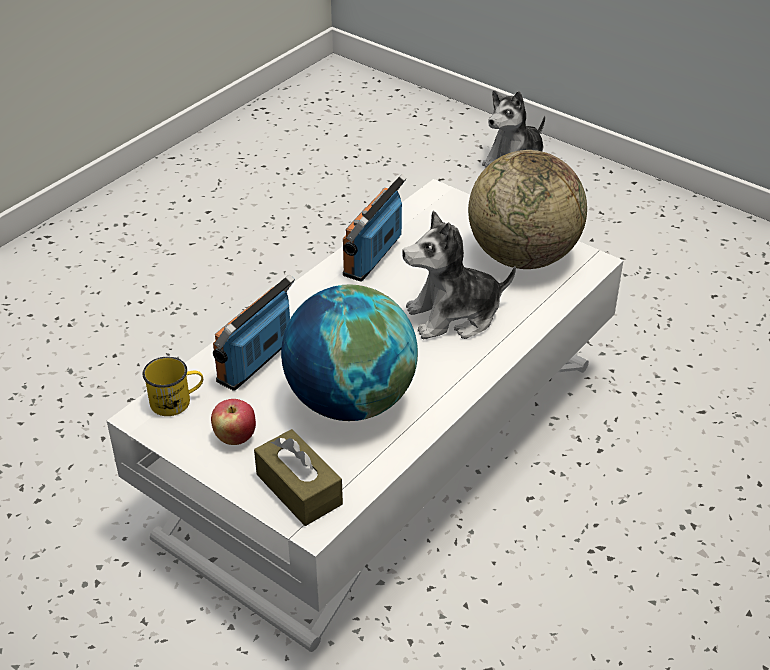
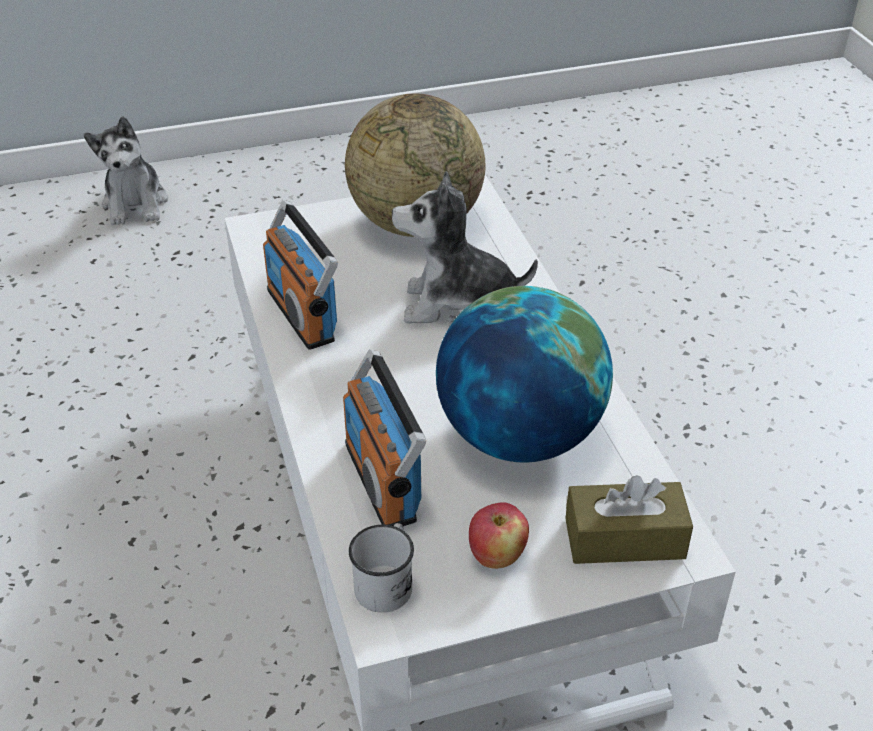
camera: 55 degrees left, 0 degrees up
(177, 401) = (387, 582): yellow mug -> white mug
(454, 316) = (458, 306): plush toy -> plush toy turned 75 degrees clockwise

